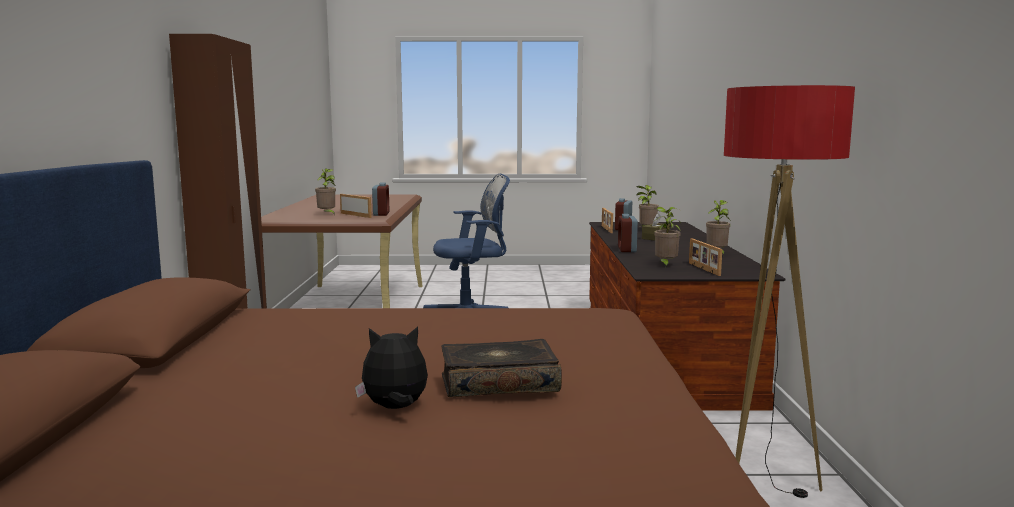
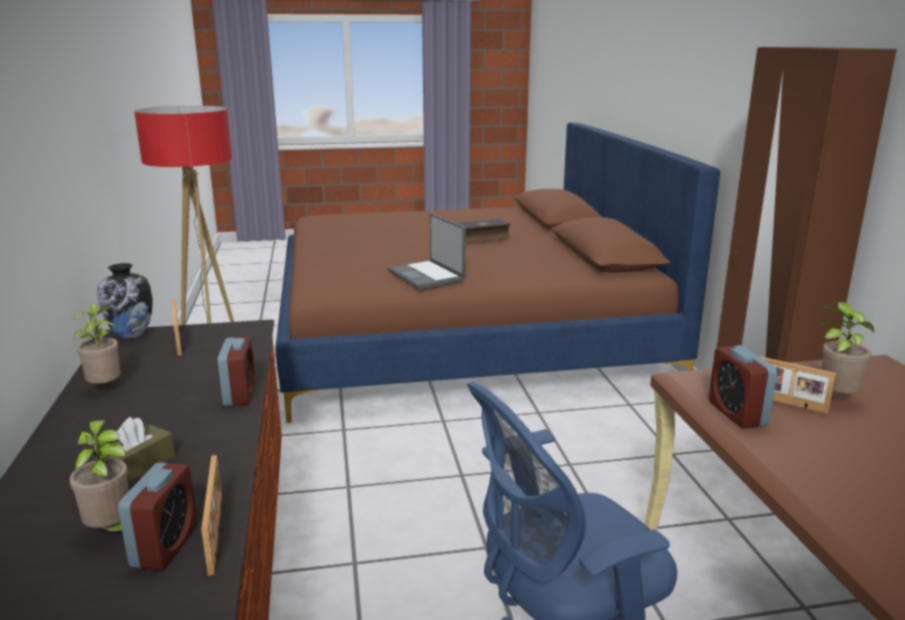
camera: 170 degrees right, 10 degrees up
(395, 408) = (426, 231): plush toy -> none
(464, 316) = (427, 276): none -> laptop
(499, 383) = (387, 238): book -> book (482, 237)
(665, 265) = (218, 346): potted plant -> none
(750, 273) = (132, 335): none -> vase

